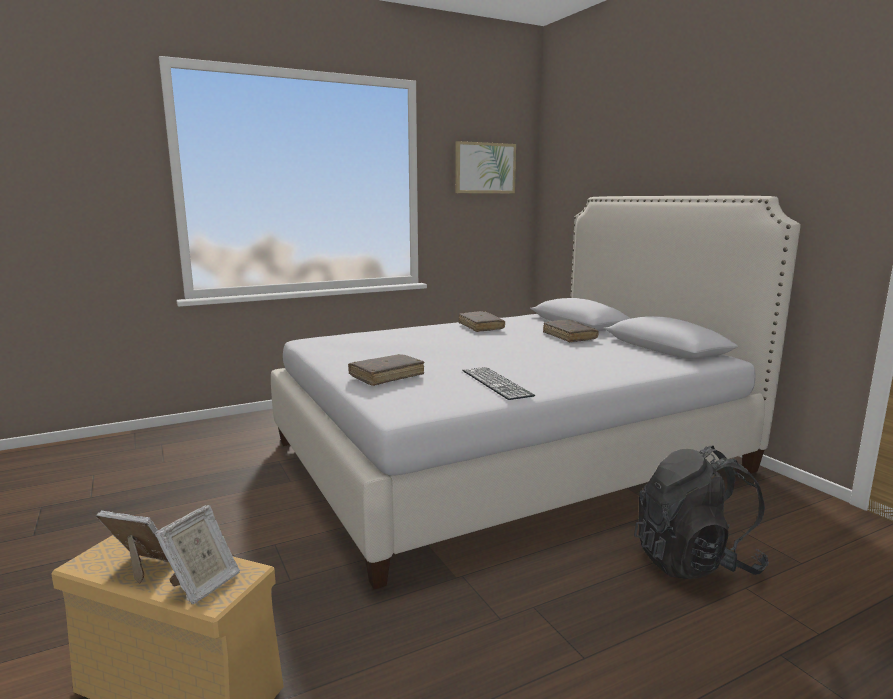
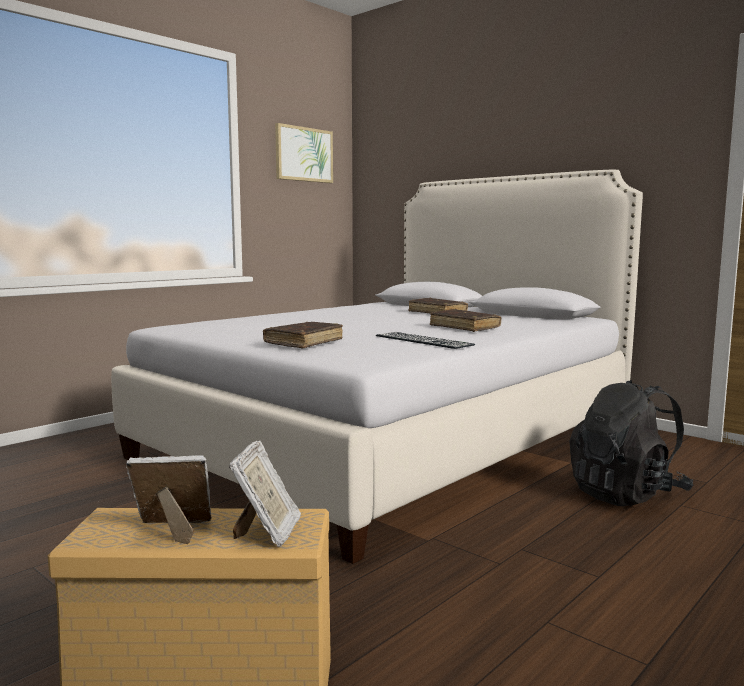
camera: 20 degrees left, 5 degrees down
(481, 327) = (339, 311): brown book -> brown book (464, 327)

